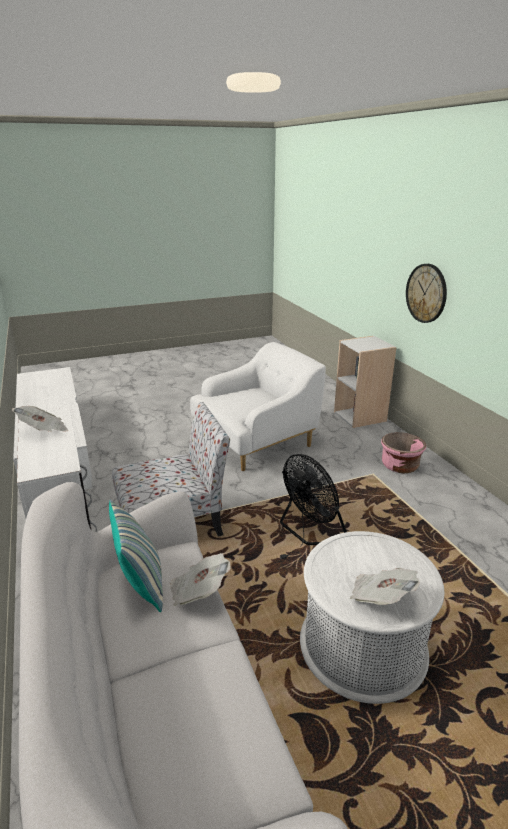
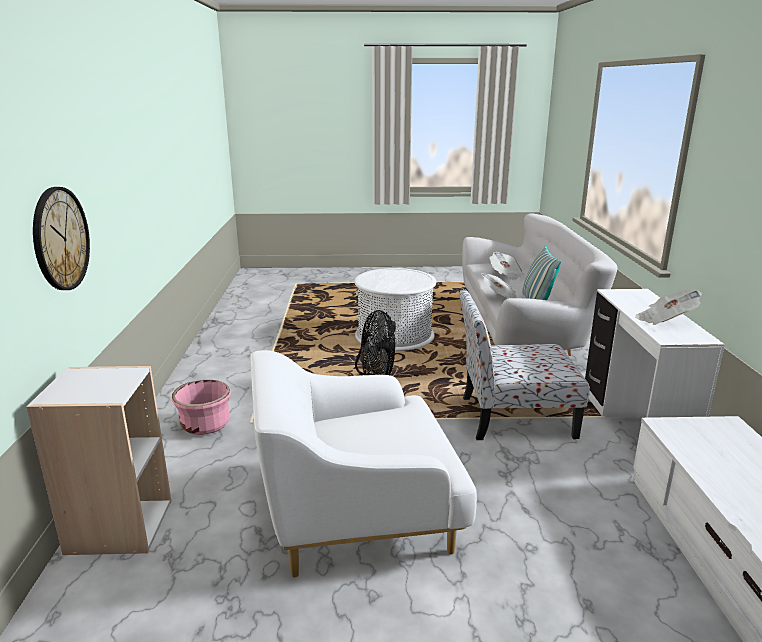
camera: 160 degrees left, 5 degrees down
(380, 597) = (400, 274): newspaper -> newspaper (506, 275)

